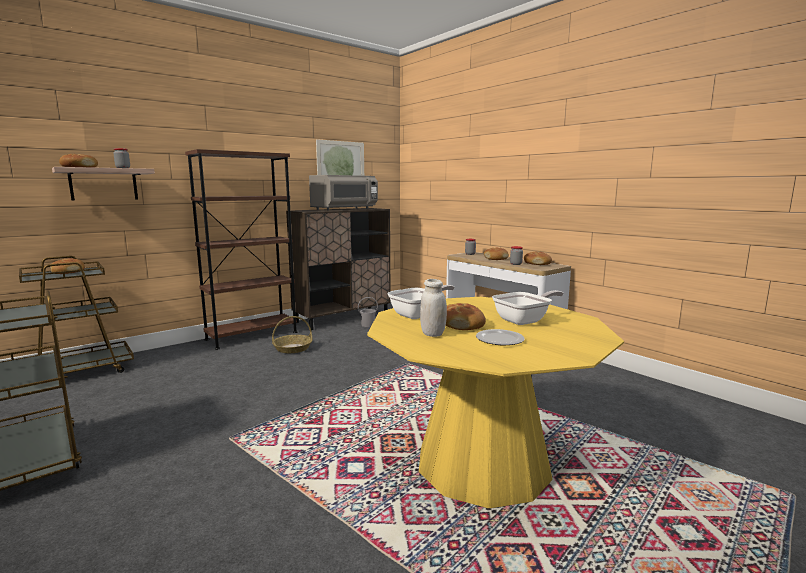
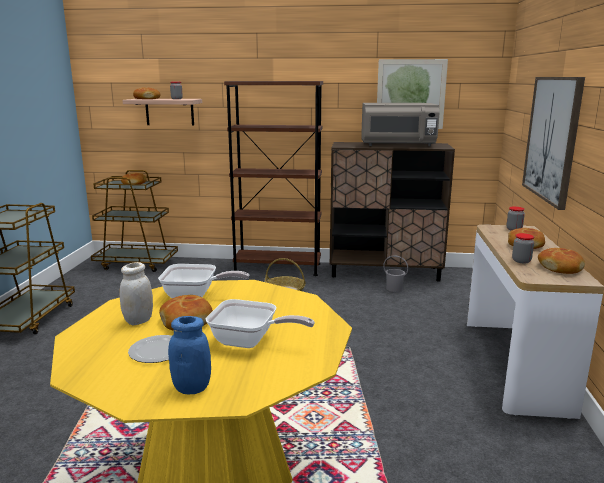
camera: 45 degrees right, 5 degrees up
(478, 192) = (552, 138): none -> picture
(571, 343) = (192, 388): none -> blue jar

